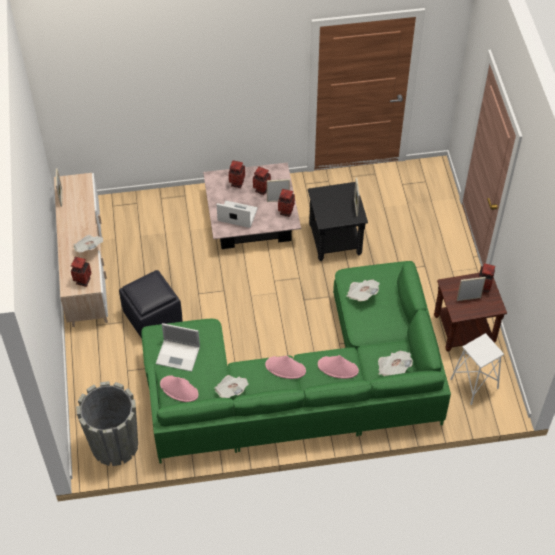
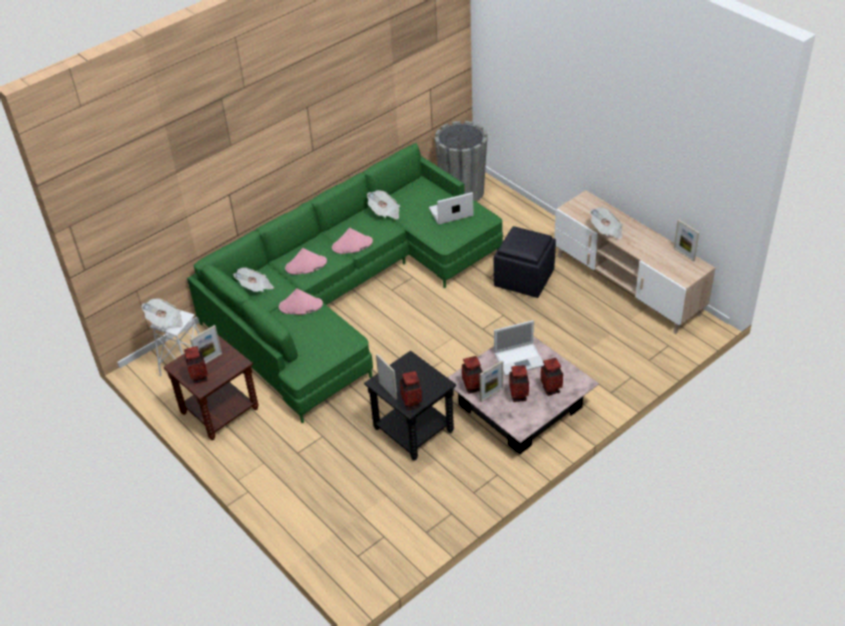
camera: 150 degrees right, 10 degrees down
(83, 281) = (580, 207): vase -> vase (411, 403)
(179, 389) = (427, 194): pink hat -> pink hat (300, 306)
(362, 294) = (326, 330): newspaper -> newspaper (165, 321)

